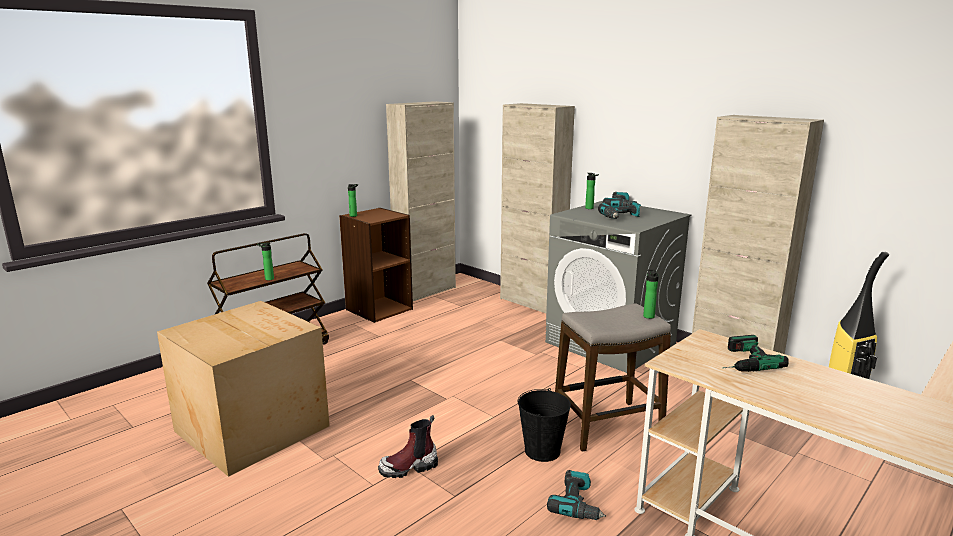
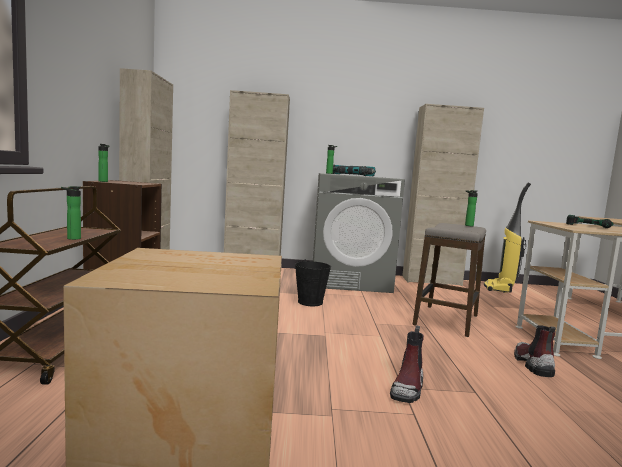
camera: 45 degrees left, 10 degrees down
(542, 451) = (450, 344): black bucket -> black bucket (310, 302)
(578, 504) = (532, 364): power drill -> boot

